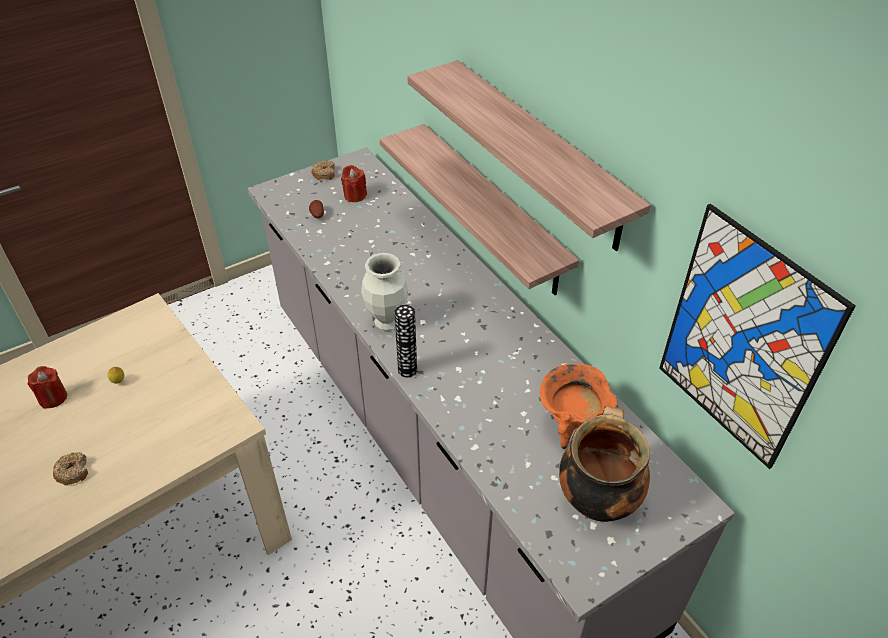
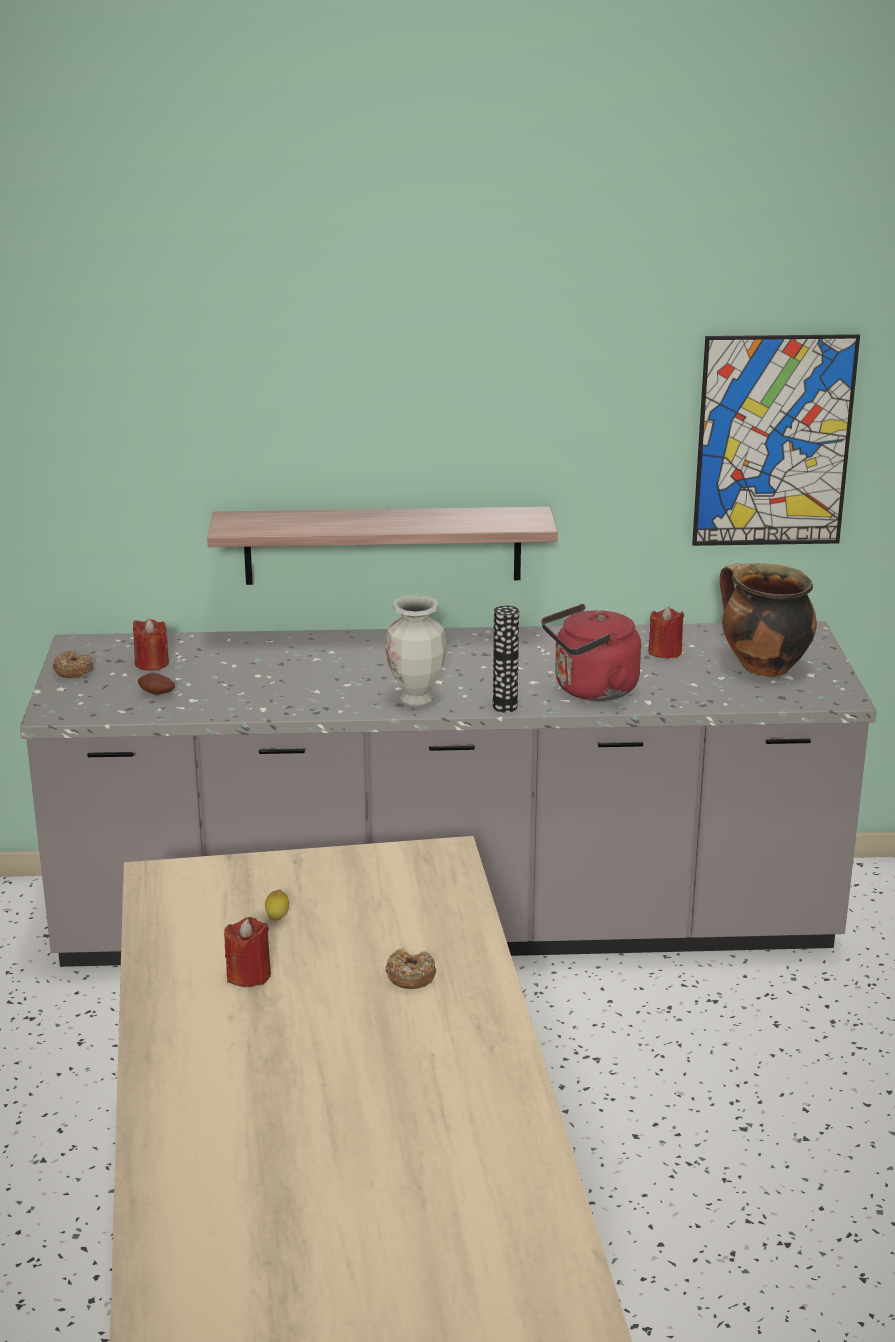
camera: 60 degrees left, 20 degrees down
(469, 405) = (591, 690): none -> red kettle
(540, 154) = (464, 419): shelf -> none
(571, 424) = (665, 652): orange cooking pot -> red candle

